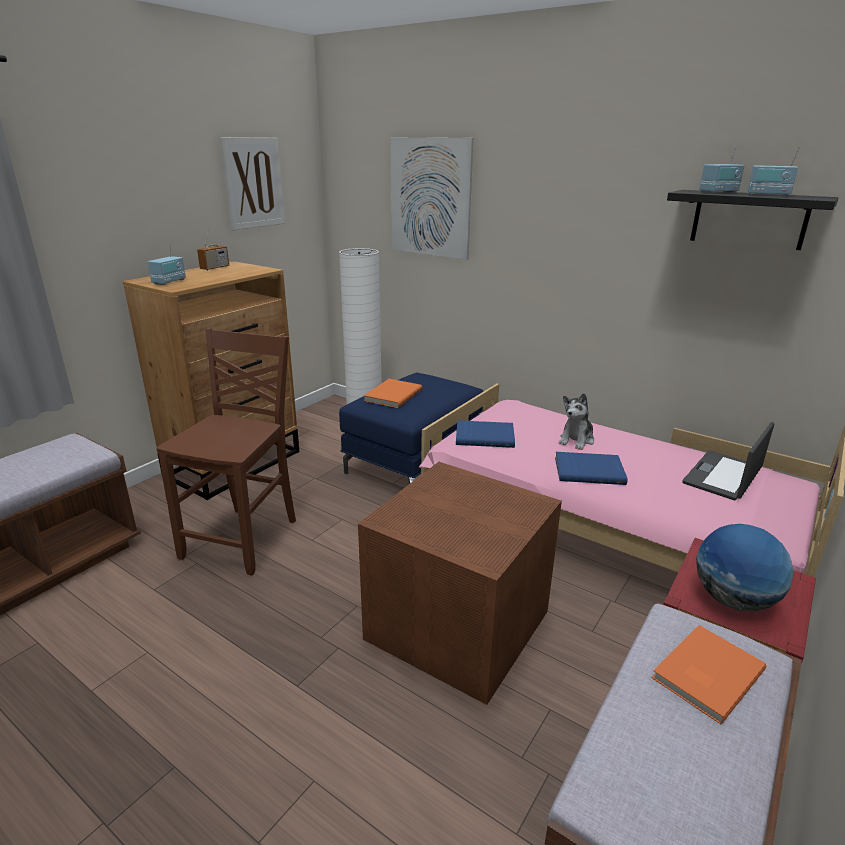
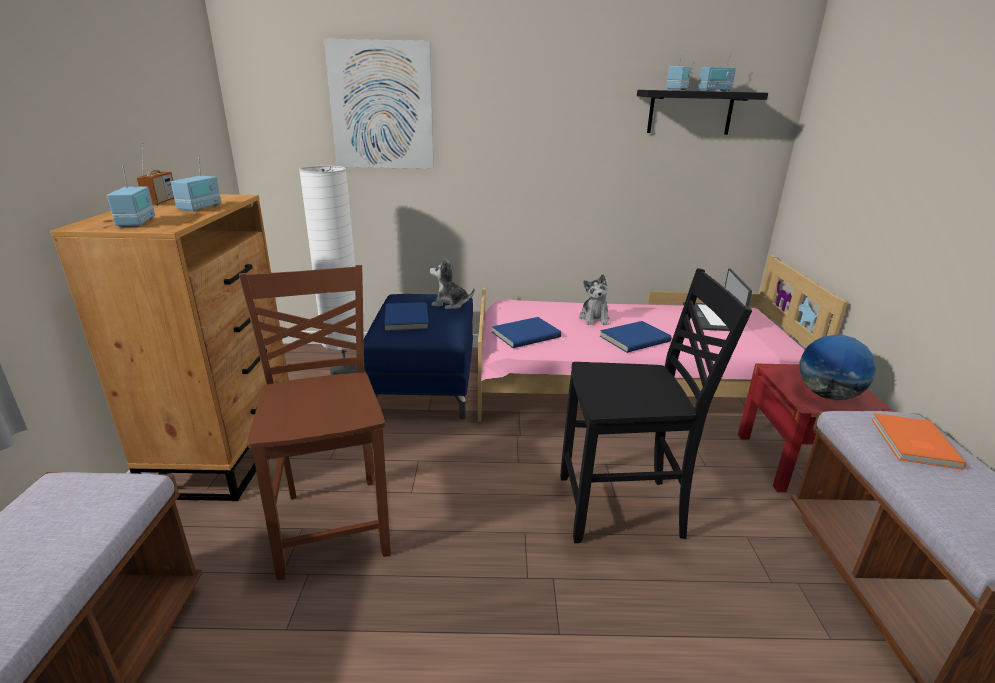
camera: 35 degrees left, 0 degrees up
(225, 275) = (200, 208): none -> radio
(253, 183) = (163, 90): picture -> none
(392, 395) = (405, 319): orange book -> blue book
(447, 392) = (450, 304): none -> plush toy
(458, 627) = (622, 508): brown storage box -> black chair

